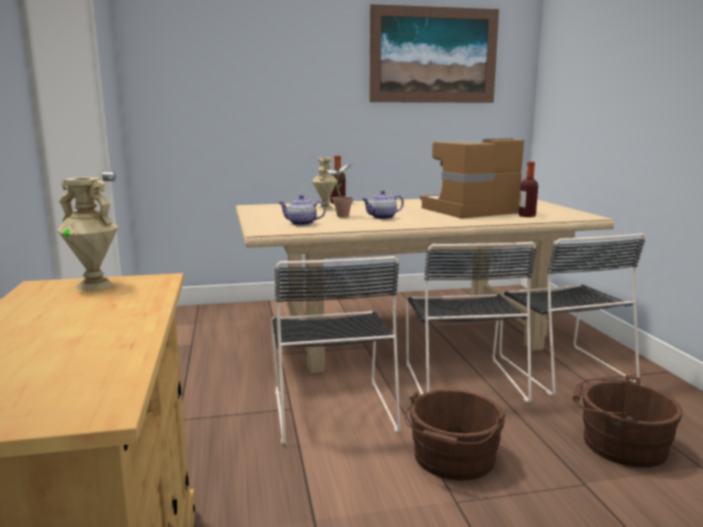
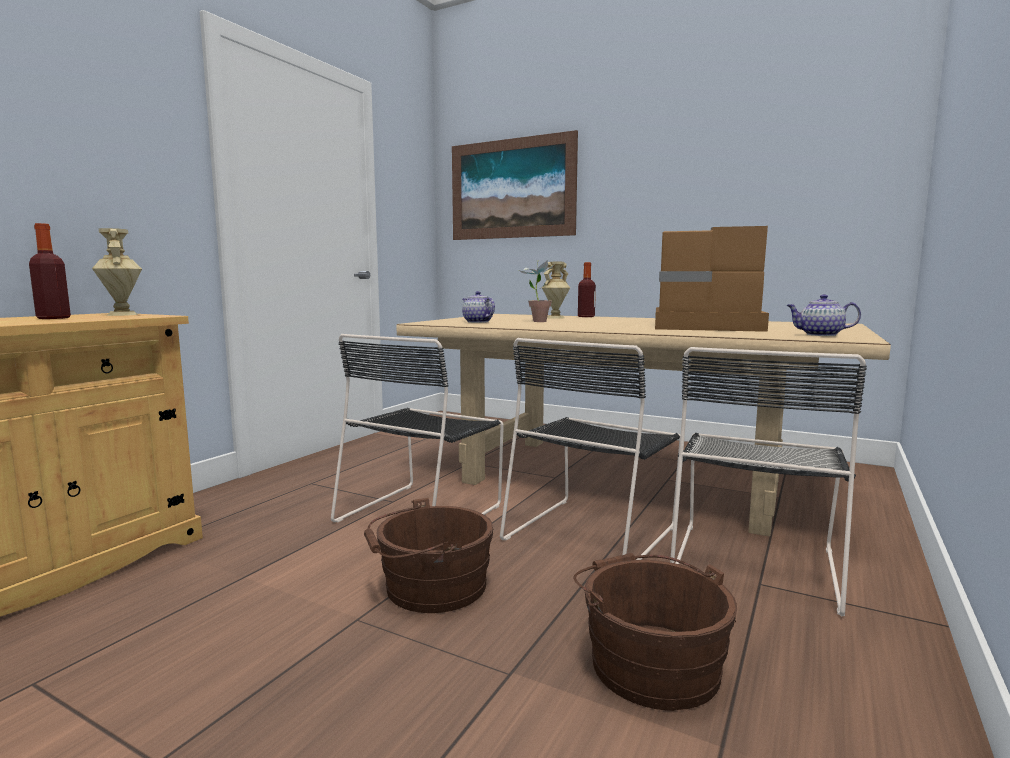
camera: 40 degrees right, 5 degrees down
(382, 217) = (571, 324): teapot -> teapot (819, 335)
(433, 55) = (753, 140): picture -> picture (512, 189)
(527, 216) = (756, 333): bottle -> bottle (53, 318)

